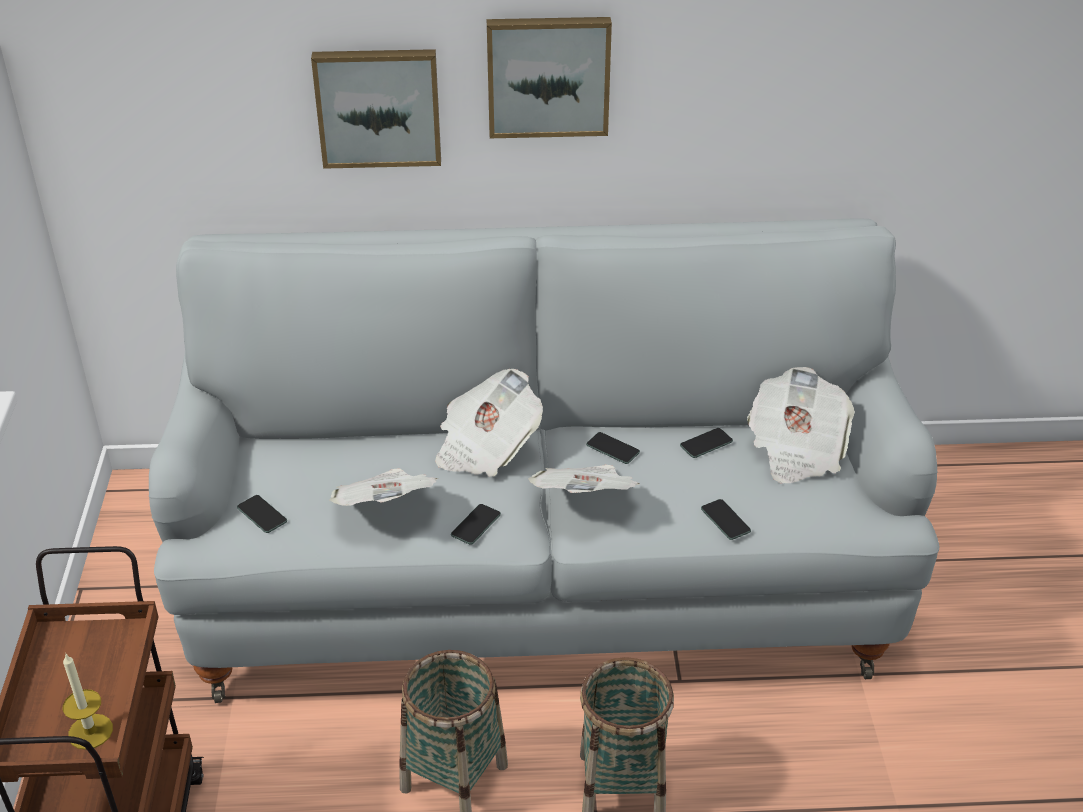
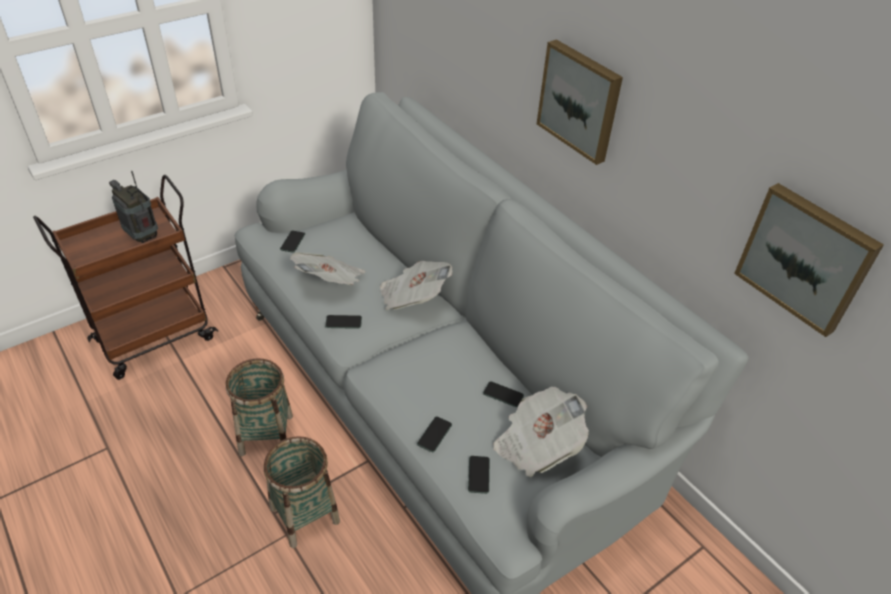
camera: 55 degrees right, 5 degrees up
(90, 731) = (97, 255): candle -> none
(101, 662) = (143, 237): none -> radio
(378, 106) = (497, 69): picture -> picture (806, 257)
(585, 500) = (400, 359): newspaper -> none
(613, 449) = (459, 352): phone -> phone (478, 475)

